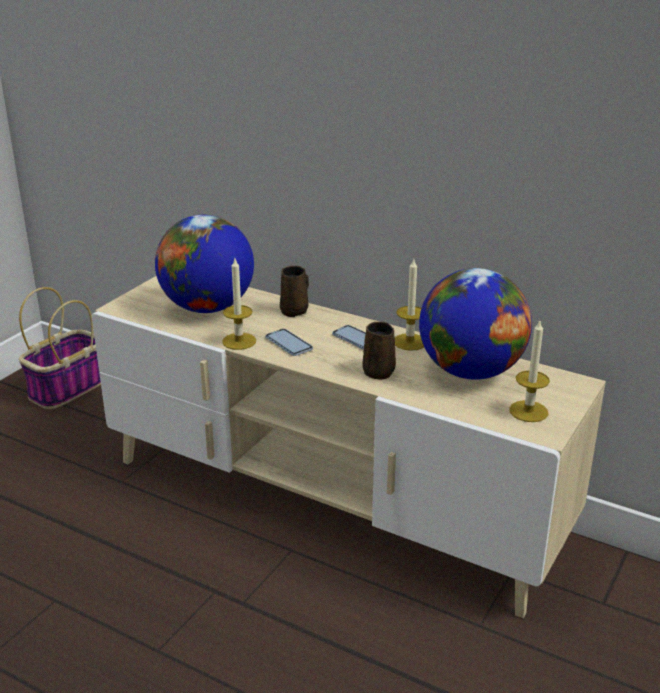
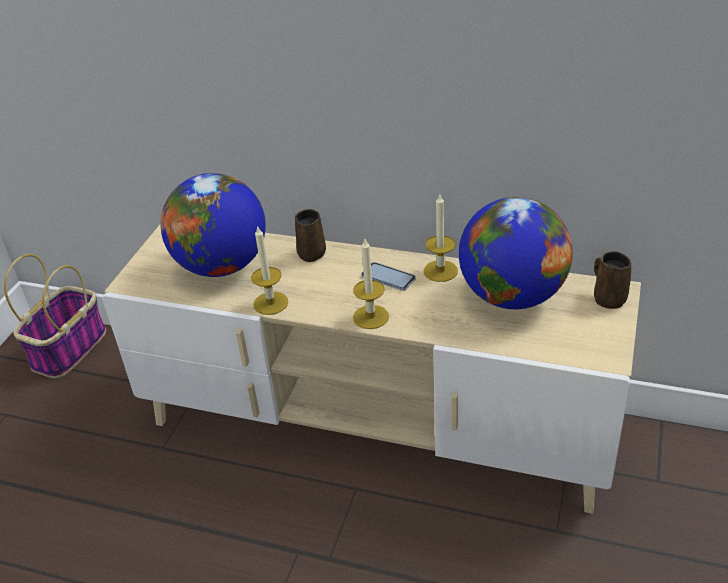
camera: 10 degrees left, 10 degrees up
(289, 343) = (322, 296): phone -> none
(378, 371) = (423, 314): brown mug -> brown mug (608, 298)
(528, 411) = (584, 334): candle -> candle (371, 317)

